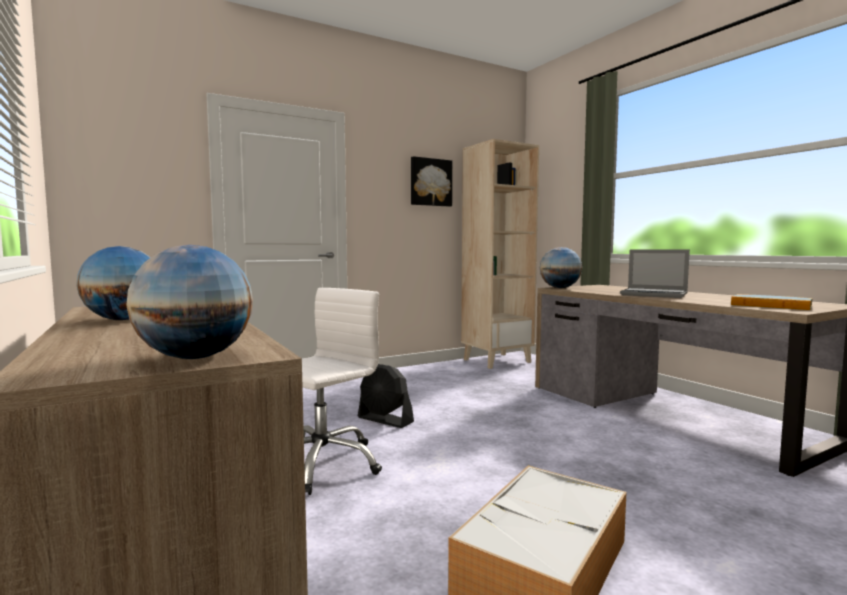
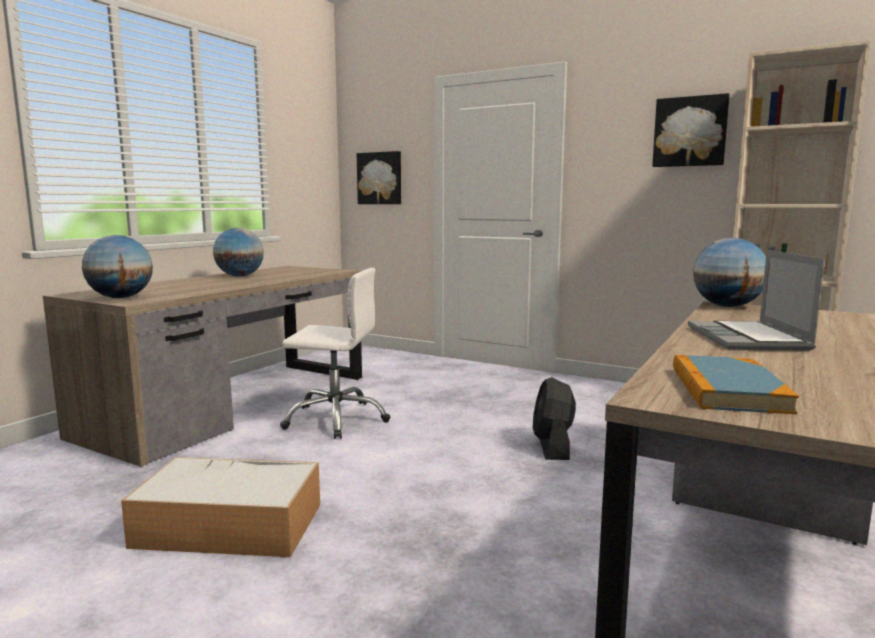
camera: 60 degrees right, 5 degrees up
(128, 194) = (380, 178): none -> picture
(385, 420) = (452, 414): black fan -> black fan (552, 446)

